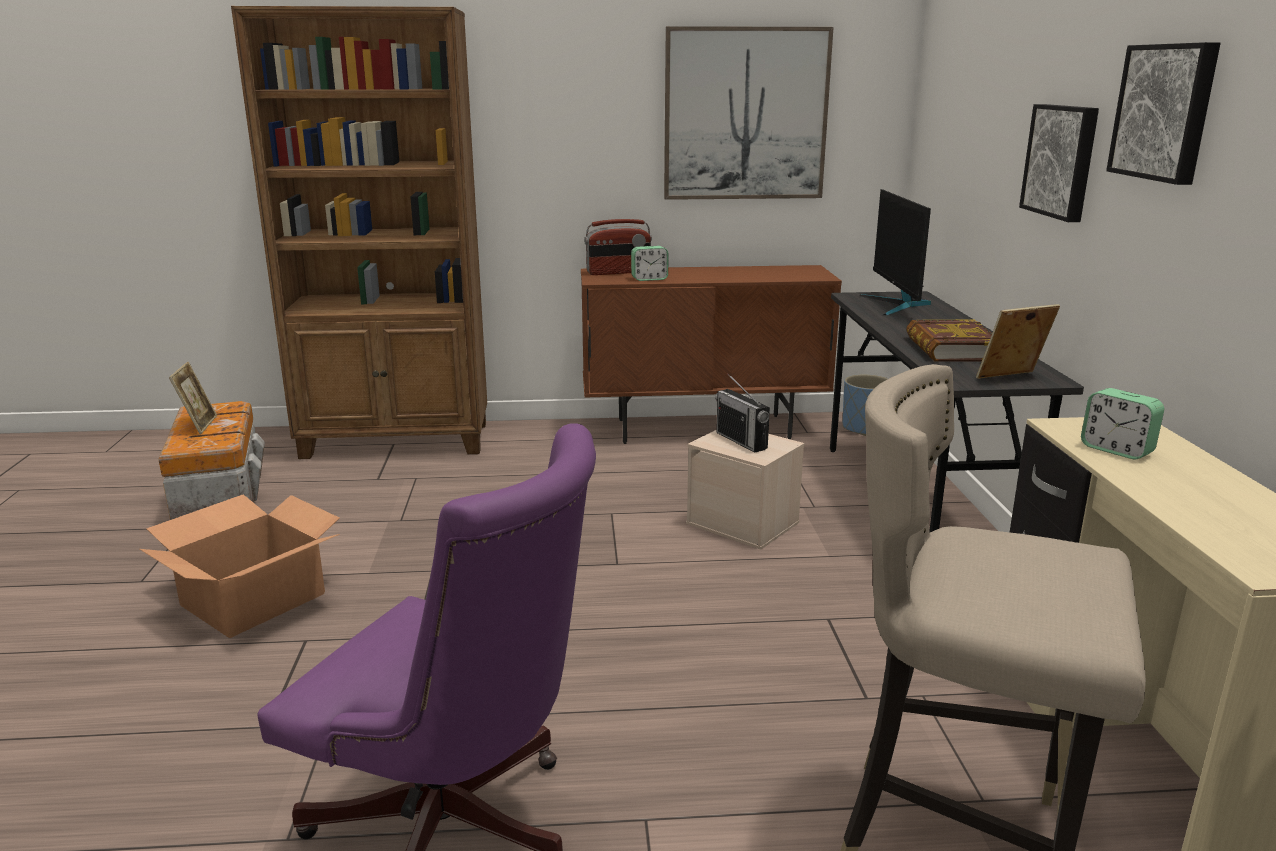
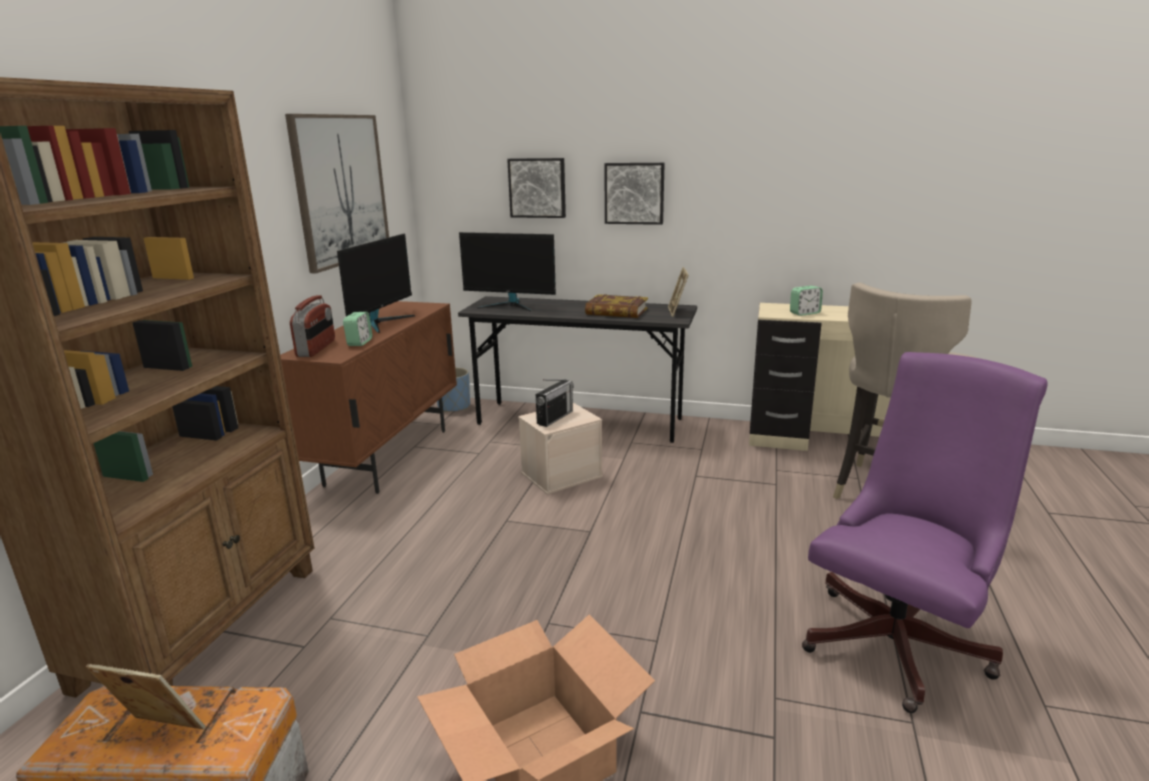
camera: 70 degrees left, 0 degrees up
(727, 273) = (381, 322): none -> monitor
(741, 441) = (555, 418): radio -> radio turned 45 degrees counterclockwise
(1166, 112) = (725, 161): picture -> picture (537, 188)

